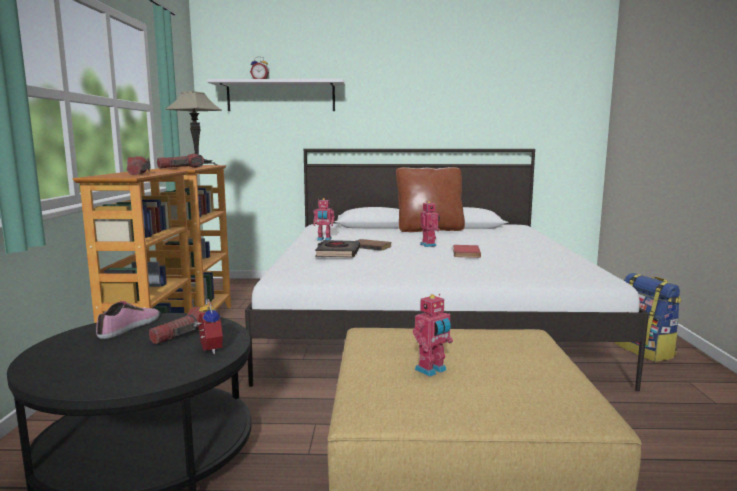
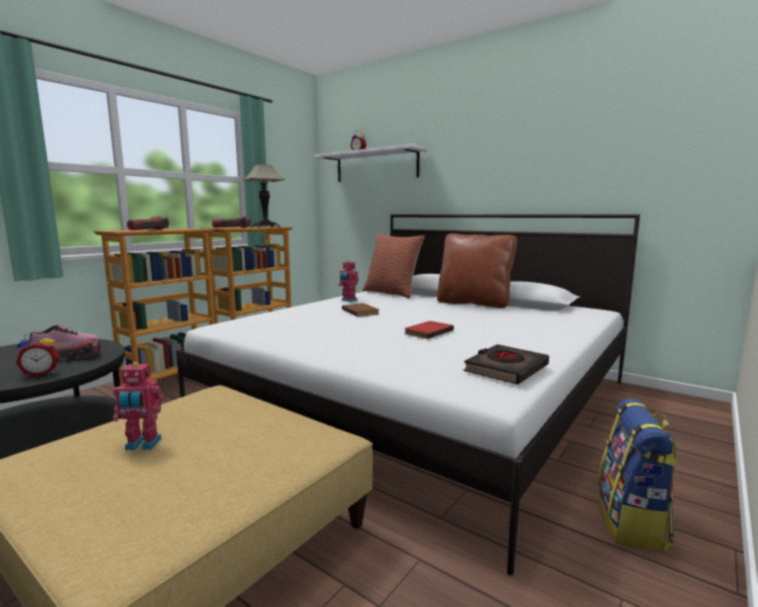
camera: 35 degrees right, 0 degrees up
(208, 350) = (41, 373): alarm clock -> alarm clock turned 60 degrees clockwise
(337, 253) = (310, 313): black book -> black book (506, 369)
(339, 229) = (392, 293): none -> pillow
(429, 245) = (418, 318): toy robot -> none

